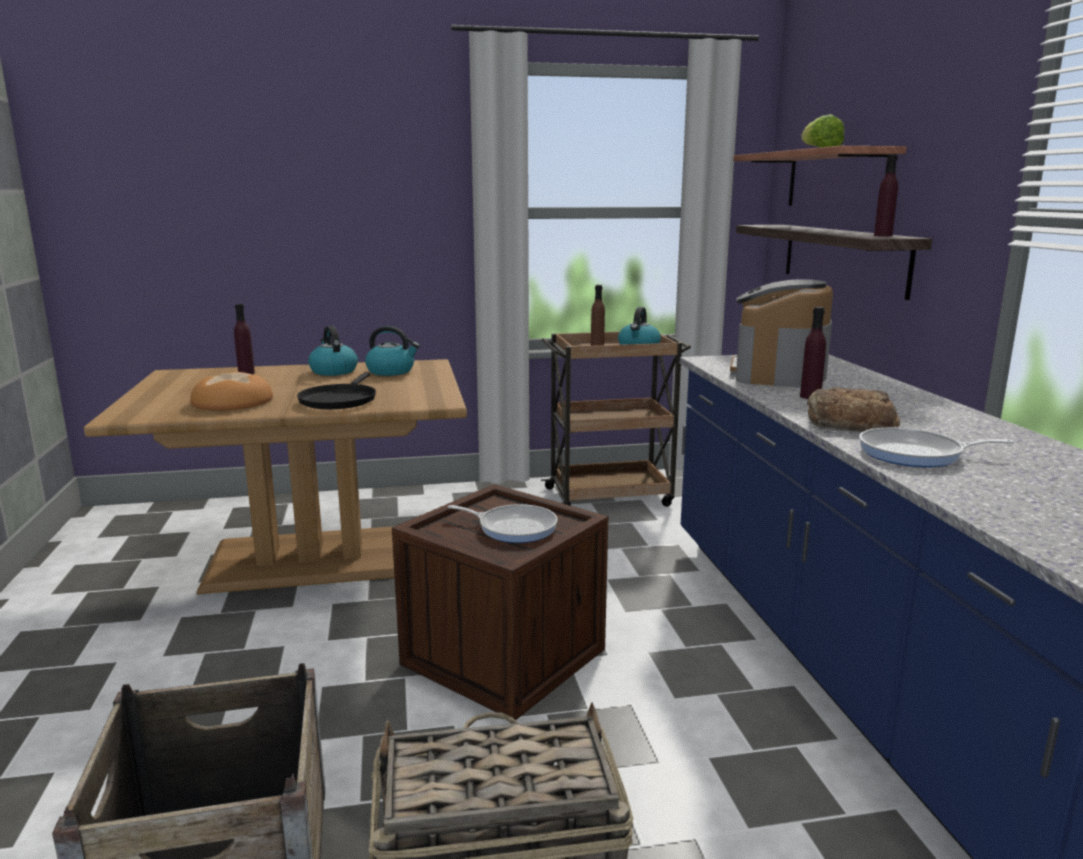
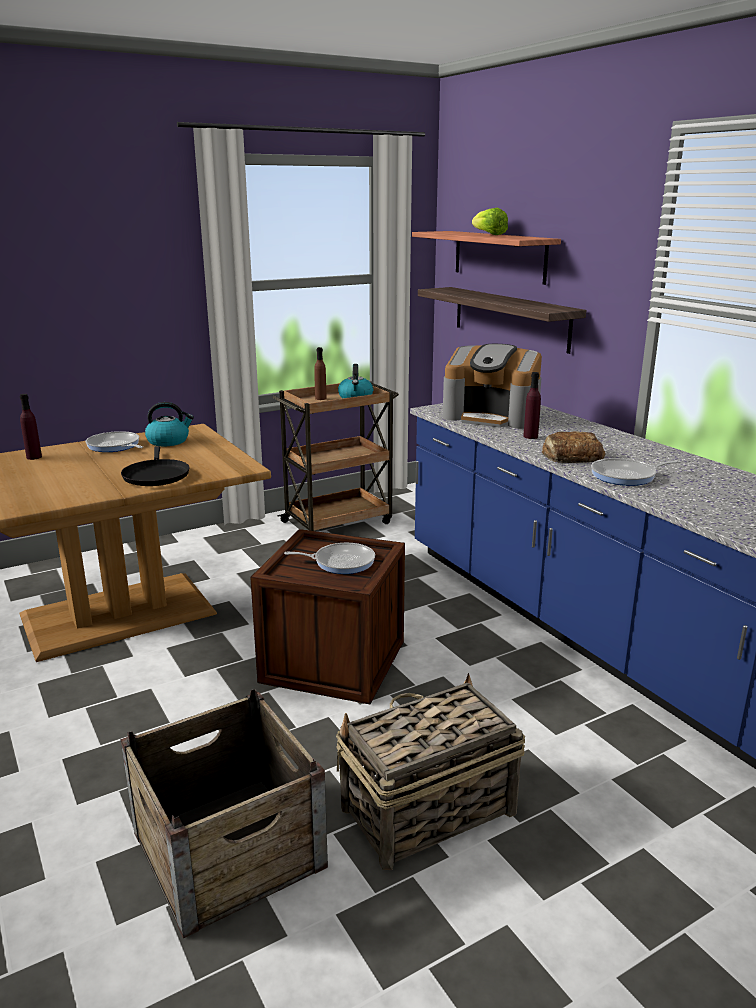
camera: 20 degrees left, 5 degrees up
(231, 402) = (59, 488): bread -> none
(333, 371) = (115, 446): kettle -> frying pan
(777, 372) = (492, 417): coffee machine -> coffee machine turned 60 degrees counterclockwise
(883, 235) = (550, 307): purple bottle -> none

